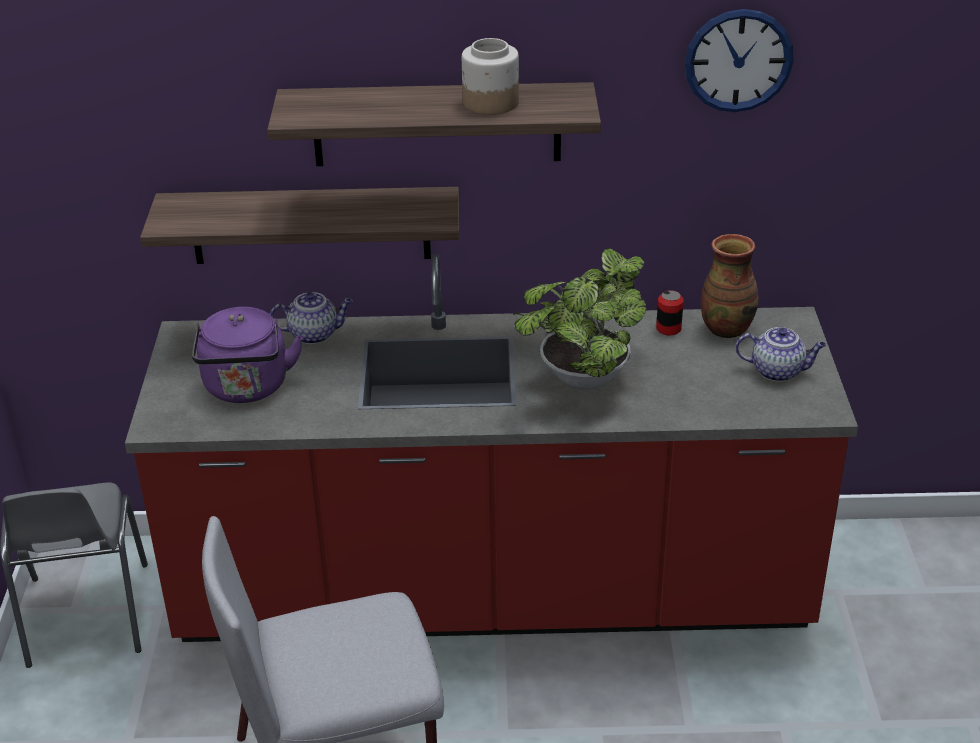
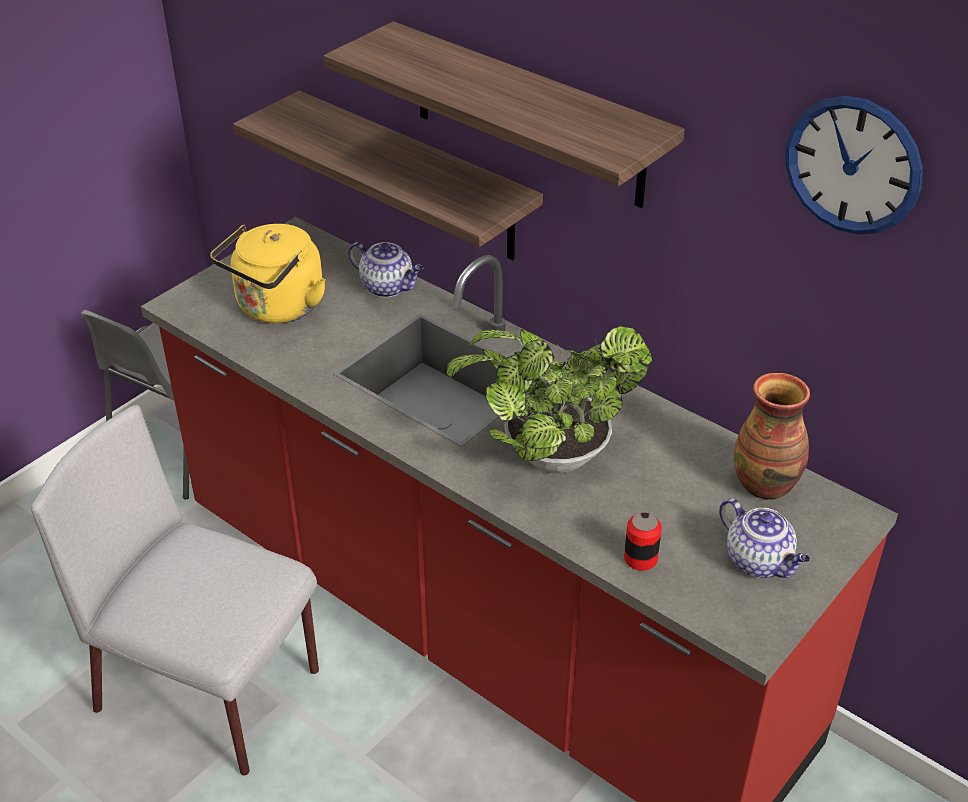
camera: 40 degrees right, 5 degrees up
(247, 389) = (277, 308): purple kettle -> yellow kettle
(490, 103) = (546, 109): jar -> none
(668, 329) = (704, 451): can -> can (640, 559)

